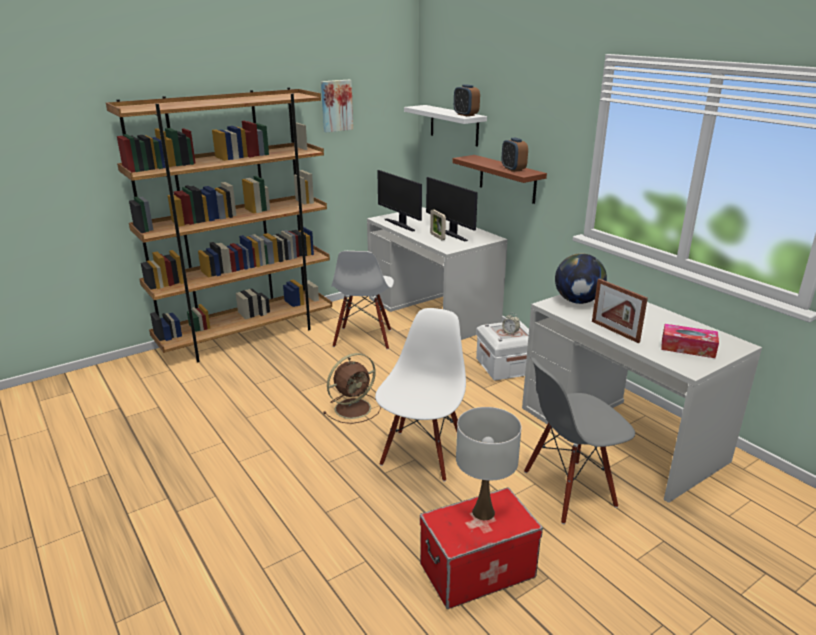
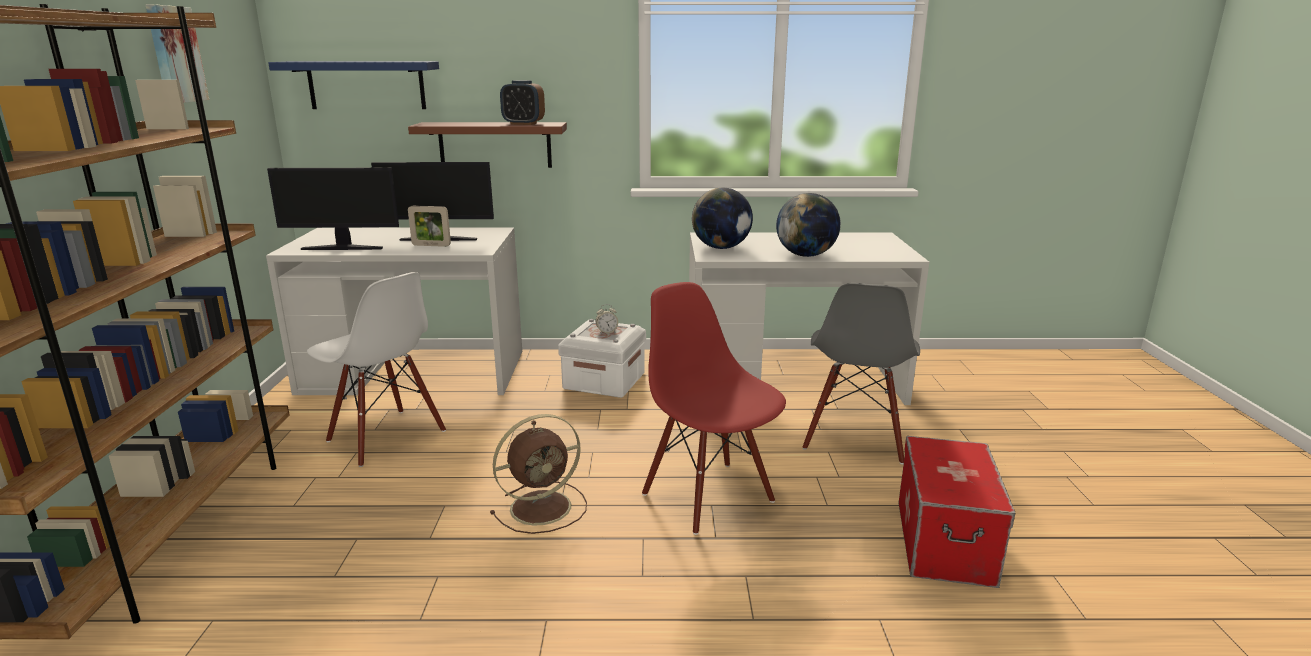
camera: 55 degrees left, 5 degrees down
(354, 408) = (543, 507): brown fan -> brown fan turned 60 degrees clockwise
(422, 455) = (709, 496): white chair -> red chair
(454, 125) = (366, 85): white shelf -> blue shelf
(465, 115) = (408, 61): alarm clock -> none
(483, 512) = (943, 464): white table lamp -> none
(615, 331) = (806, 255): picture frame -> globe
(687, 348) = (868, 247): tissue box -> none

